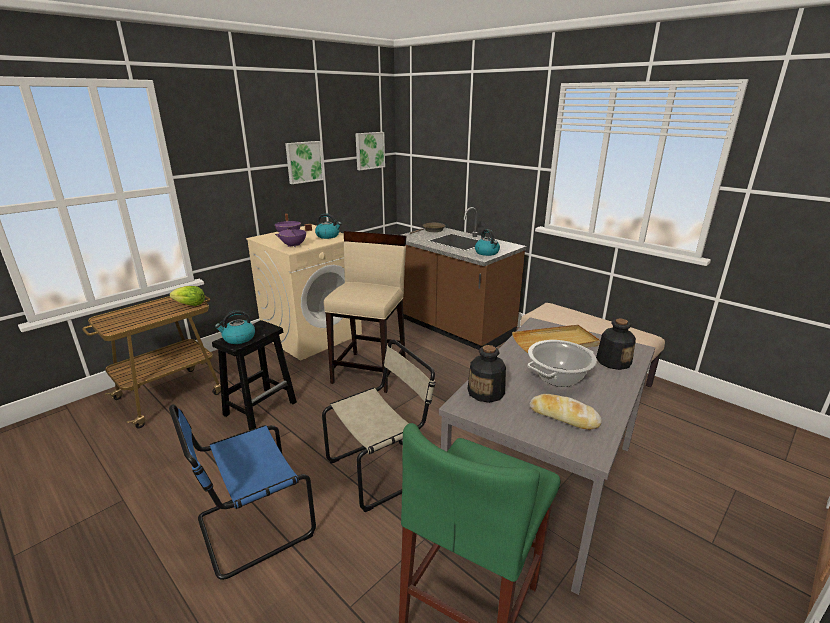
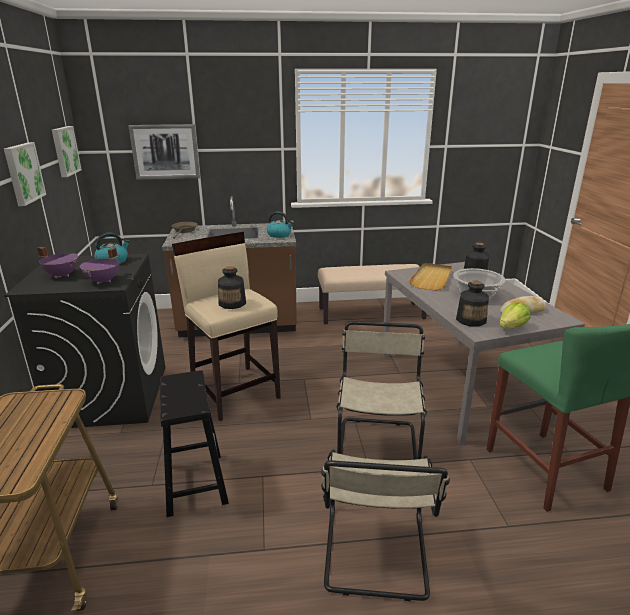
camera: 50 degrees left, 0 degrees up
(190, 305) = (57, 401): lettuce -> lettuce (512, 328)
(238, 338) = (184, 401): kettle -> none
(251, 527) = (375, 555): blue chair -> beige chair
(312, 335) = (111, 395): beige washing machine -> black washing machine
(359, 292) = (232, 303): none -> bottle
(445, 159) = (165, 152): none -> picture

